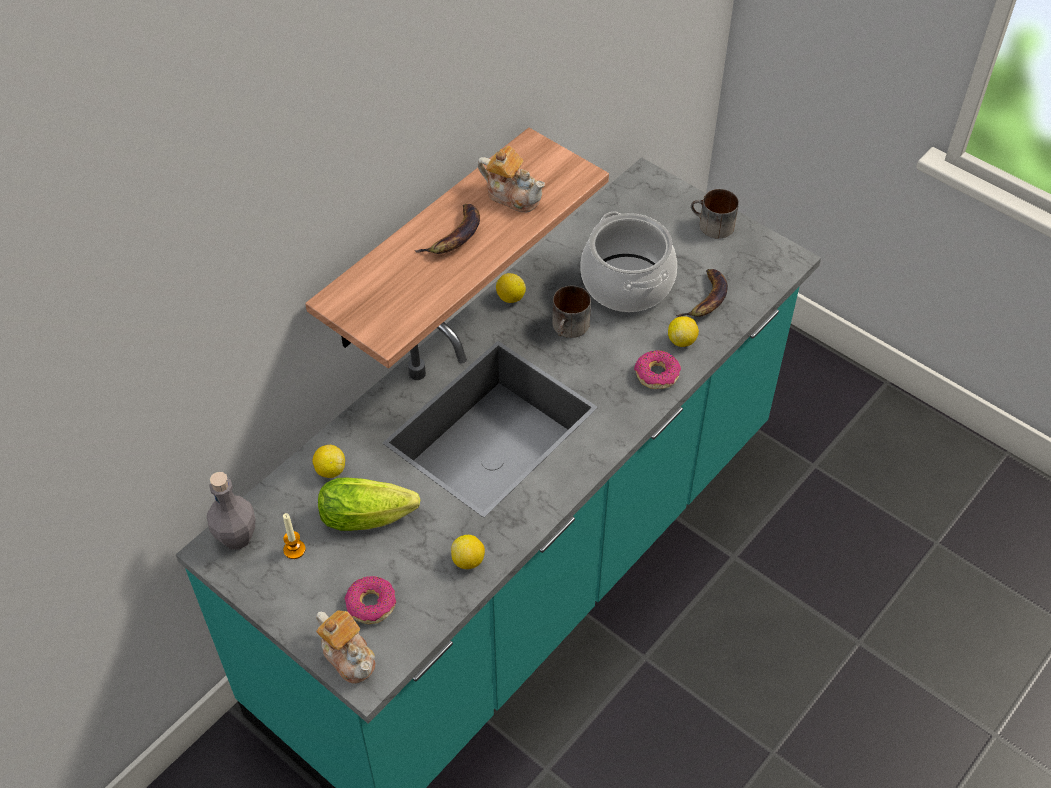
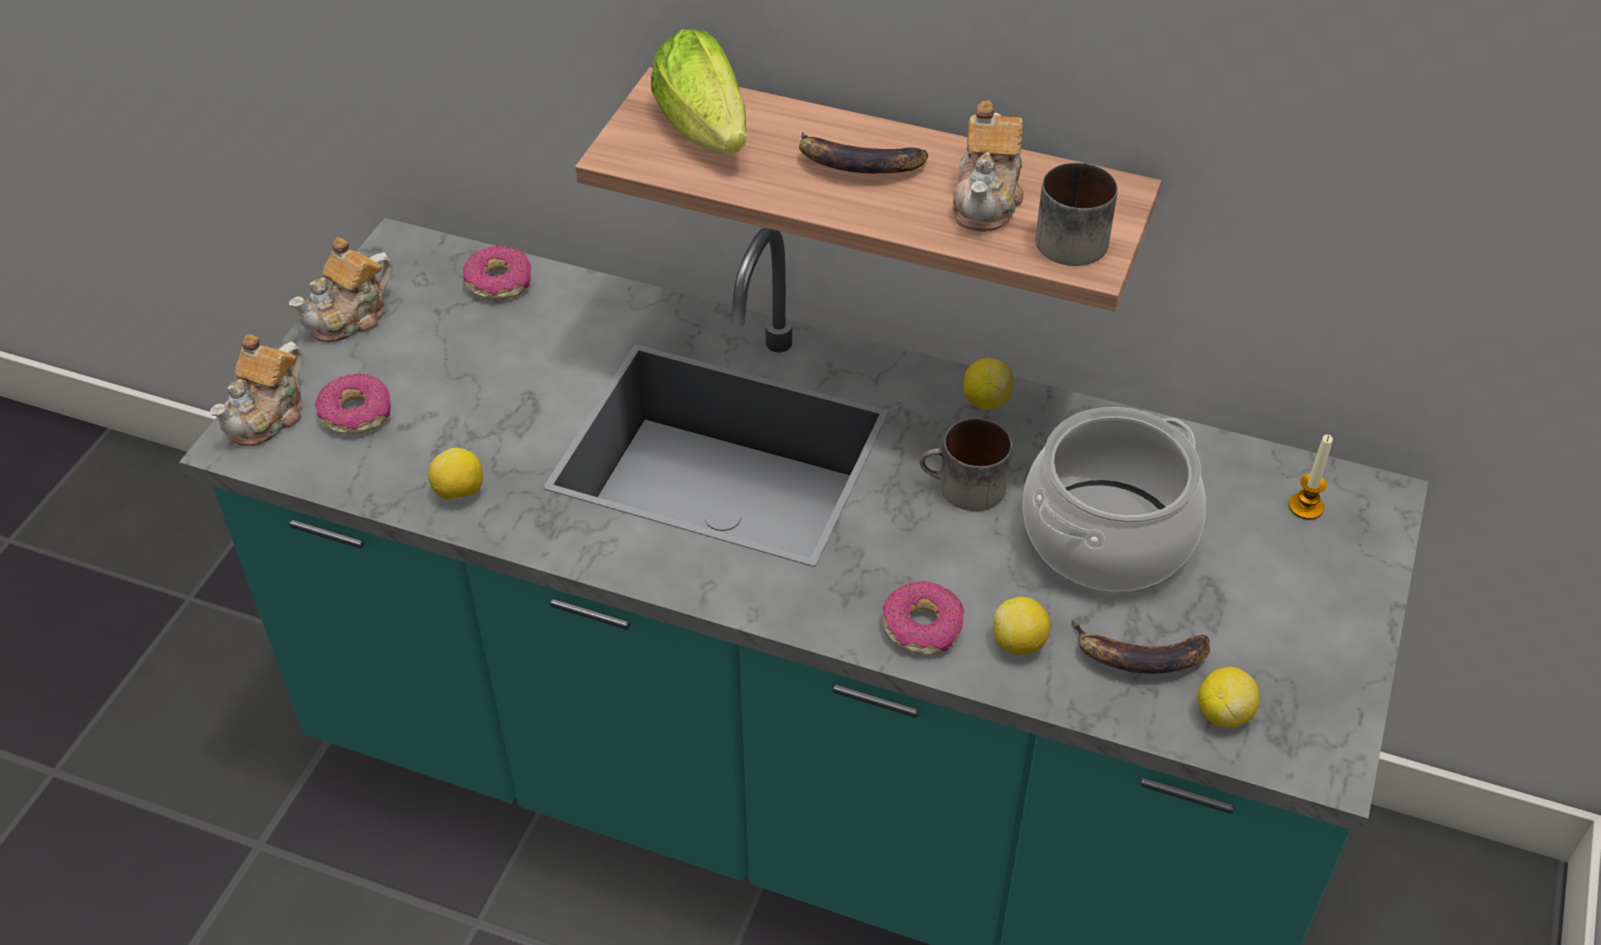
camera: 70 degrees right, 5 degrees down
(237, 537) = (426, 259): grey bottle -> none
(274, 592) = (350, 318): none -> teapot
(284, 500) = (499, 282): none -> donut
(294, 549) = (423, 315): candle -> candle (1306, 507)
(330, 470) = (566, 308): lemon -> lemon (1223, 713)
(371, 516) = (503, 371): lettuce -> lettuce (706, 132)
(711, 225) = (1328, 621): mug -> mug (1067, 236)

